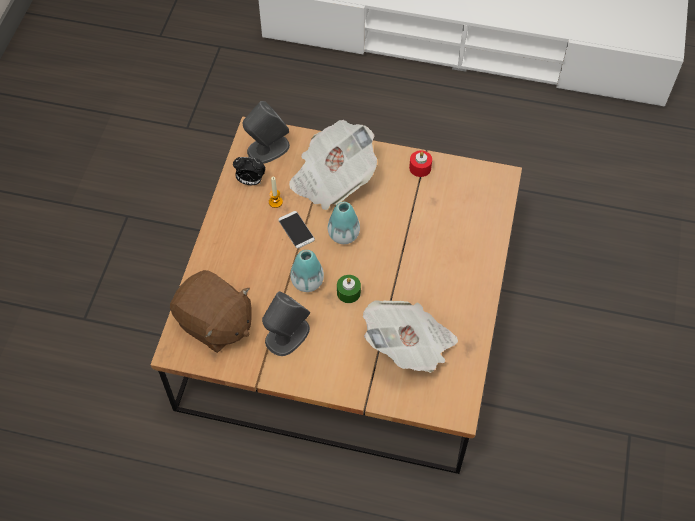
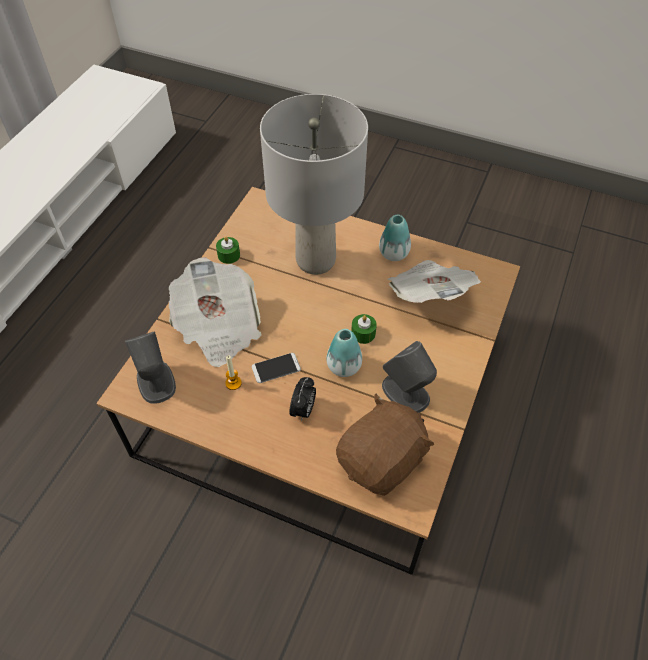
camera: 80 degrees left, 5 degrees down
(250, 181) = (196, 404): alarm clock -> alarm clock (303, 410)
(343, 235) = (293, 328): vase -> vase (393, 253)
(420, 168) = (229, 255): red candle -> green candle
(432, 239) = (315, 260): none -> grey table lamp

